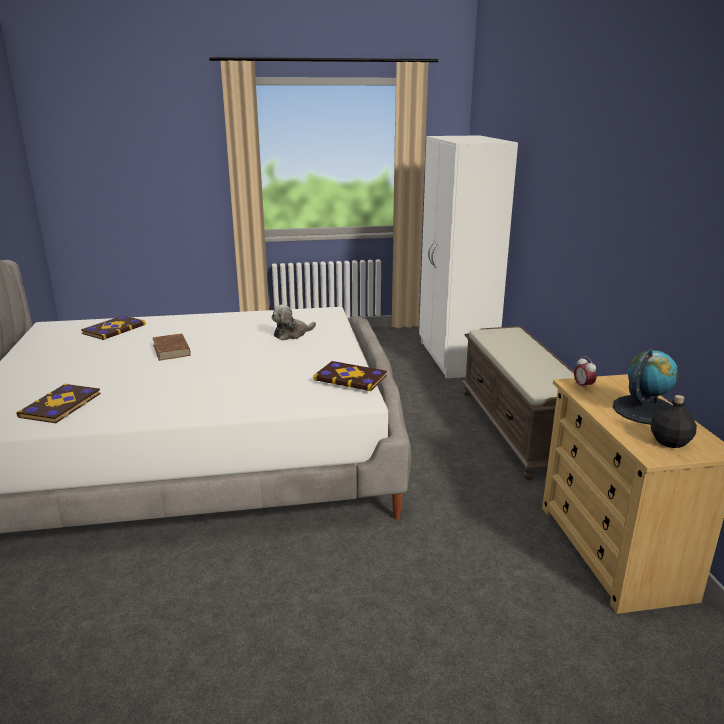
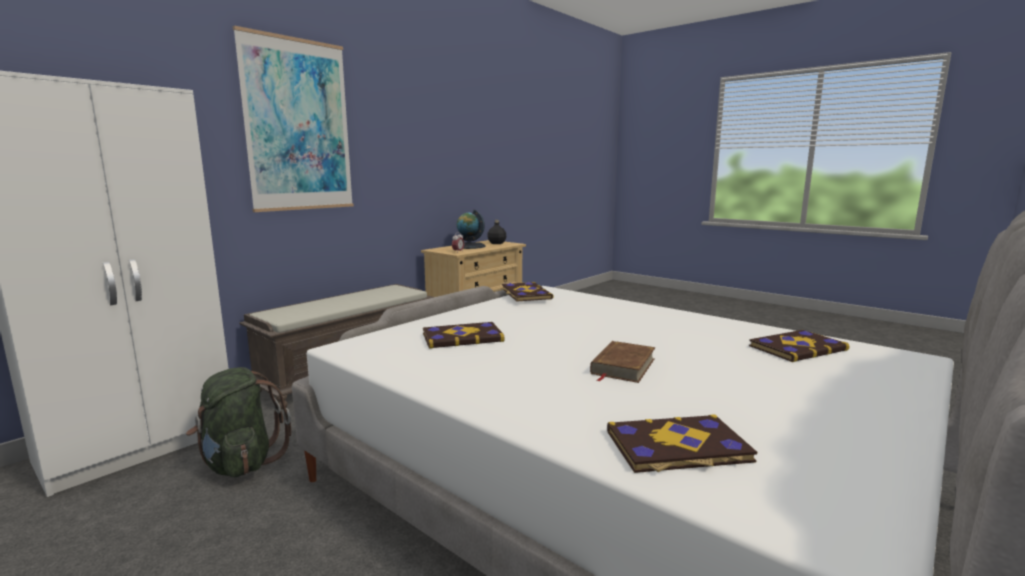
camera: 130 degrees left, 10 degrees down
(292, 334) = (462, 337): plush toy -> book
(397, 375) = (240, 463): none -> green backpack
(575, 168) = (298, 126): none -> picture

